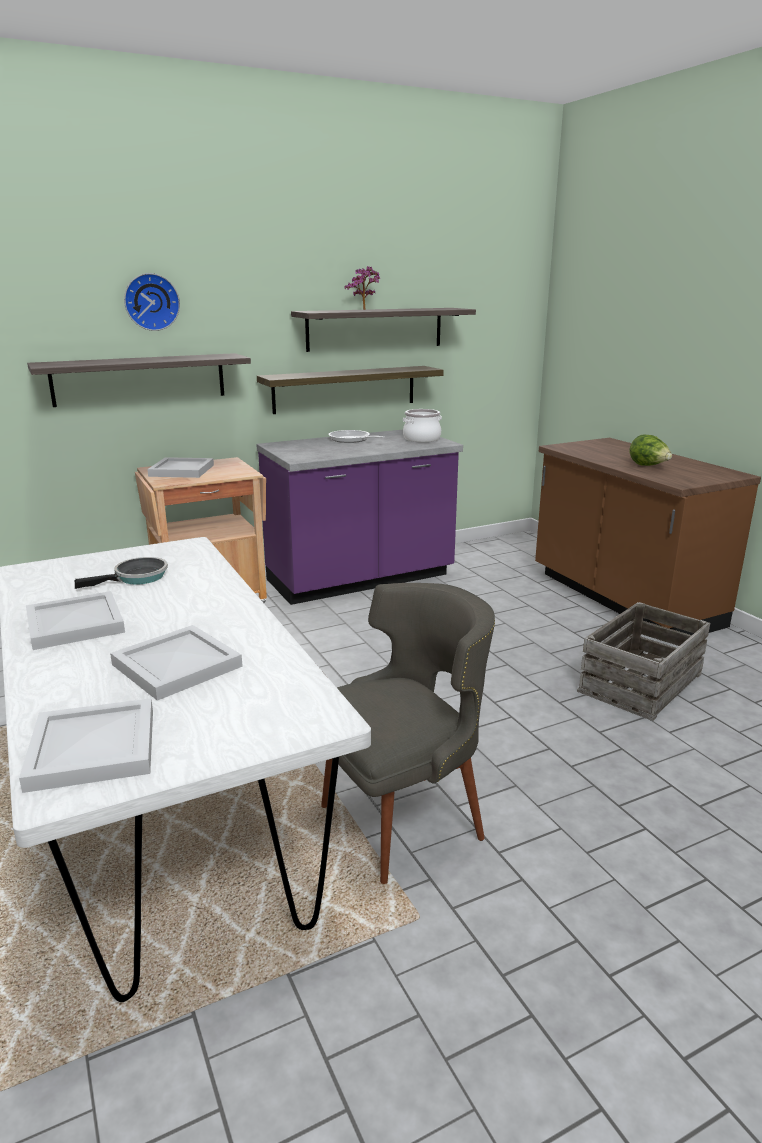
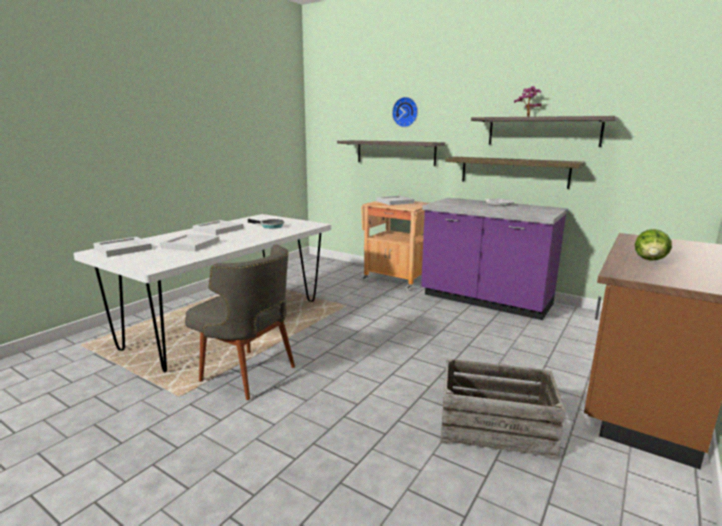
camera: 60 degrees right, 5 degrees down
(422, 439) = (540, 212): cooking pot -> none

